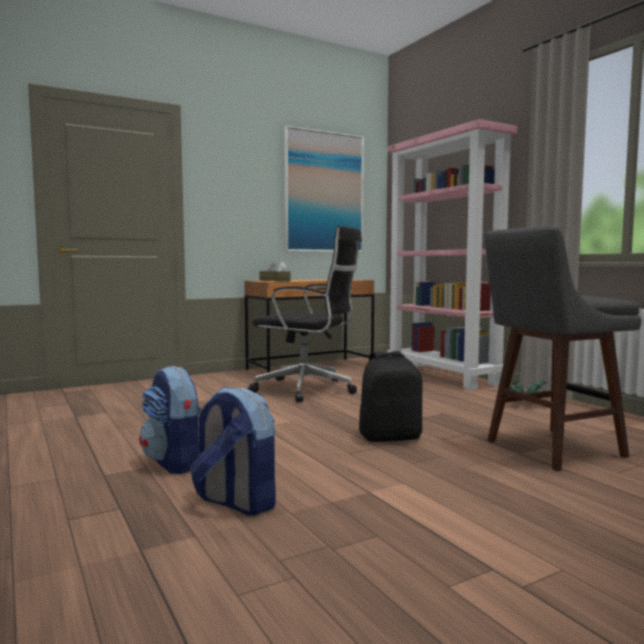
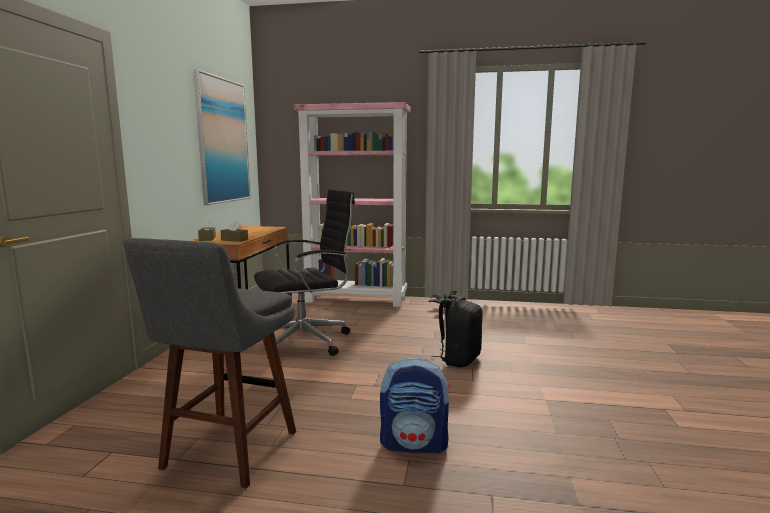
camera: 50 degrees left, 5 degrees up
(235, 502) = (523, 445): backpack -> none
(549, 449) = (529, 336): grey stool -> grey stool (227, 453)

